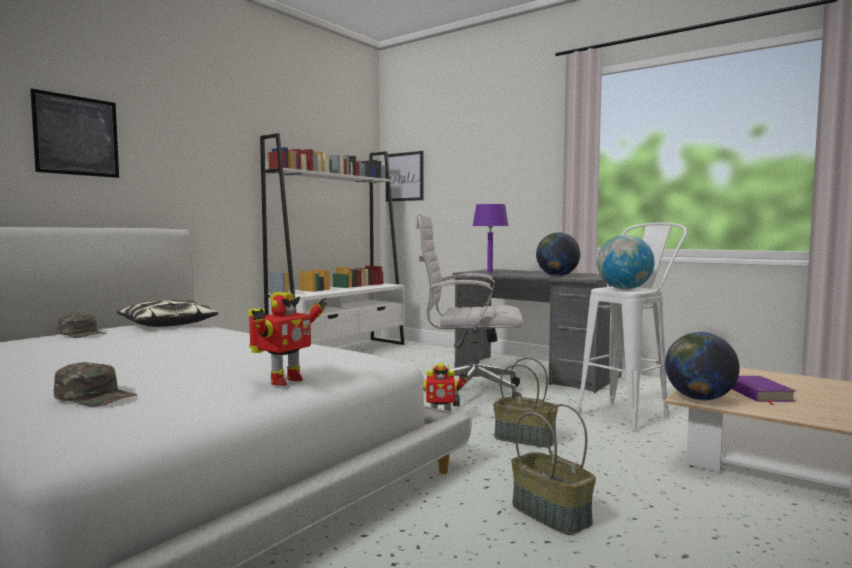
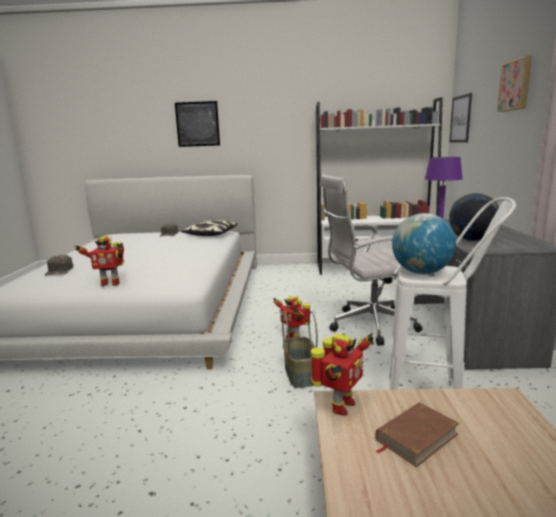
camera: 55 degrees right, 10 degrees up
(469, 392) = (368, 326): white office chair -> white office chair turned 75 degrees counterclockwise
(499, 147) = (516, 85): none -> picture
(552, 514) = (179, 421): basket -> none
(699, 399) = (340, 406): globe -> toy robot
(757, 393) = (416, 437): purple book -> brown book

